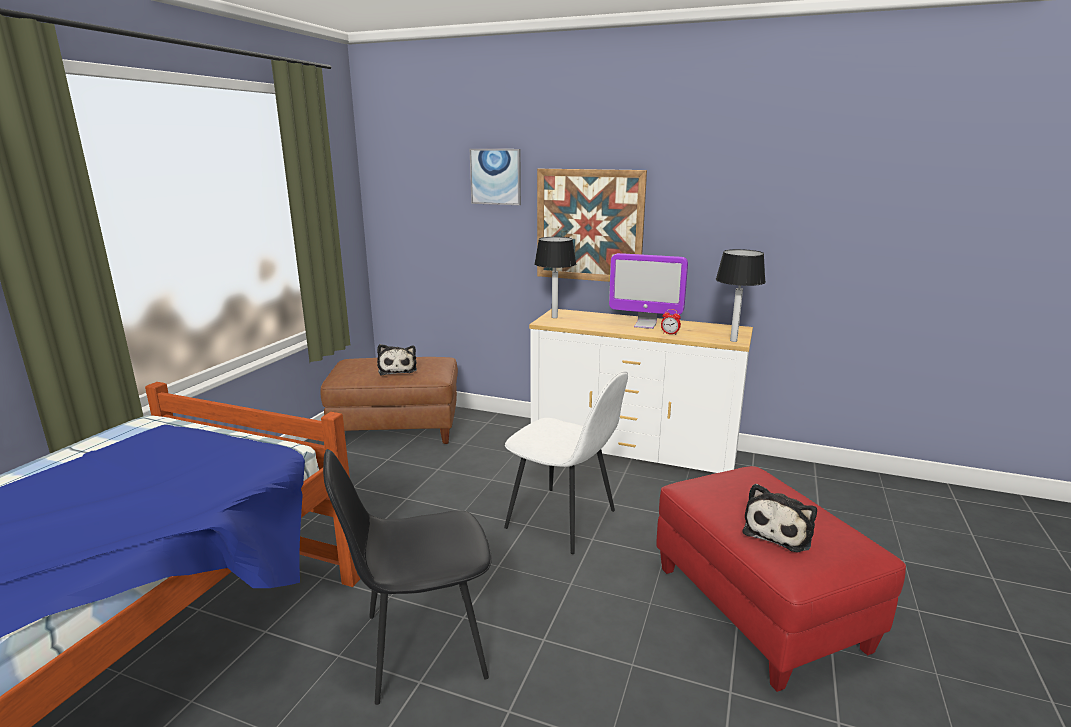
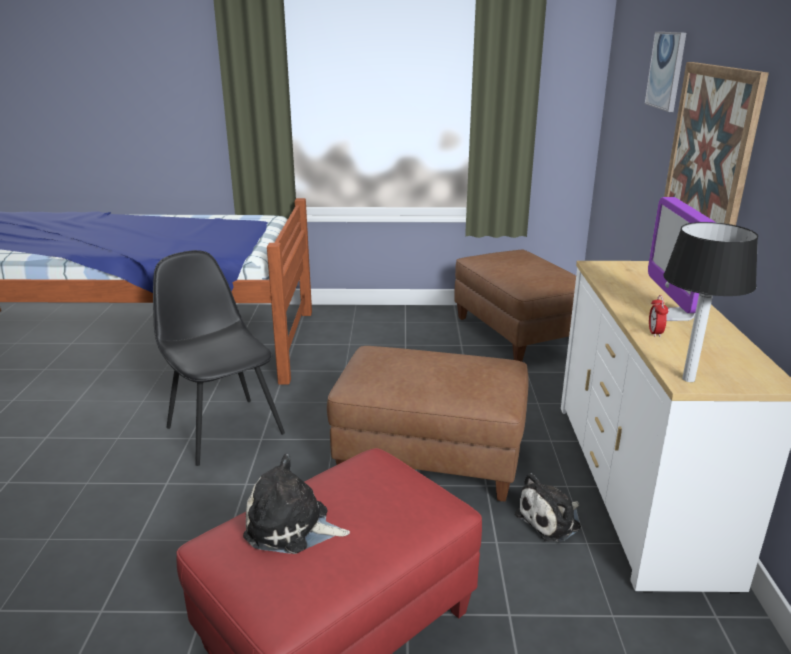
camera: 70 degrees right, 5 degrees up
(397, 369) = (516, 270): plush toy -> plush toy (551, 520)
(554, 317) = (623, 266): table lamp -> none
(563, 520) = (428, 460): white chair -> brown ottoman

